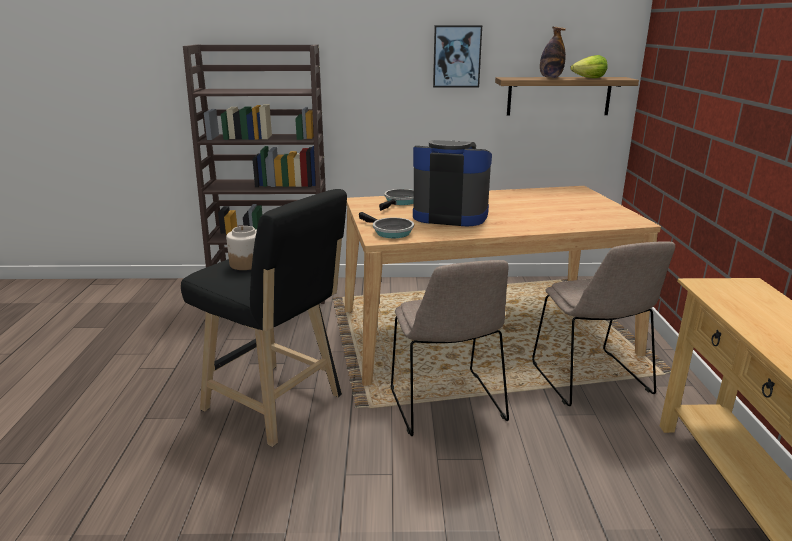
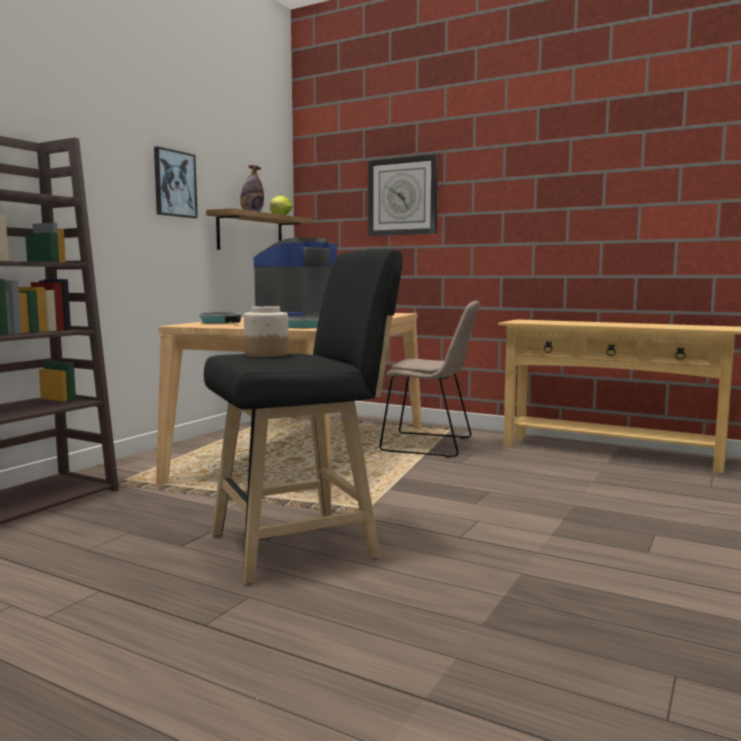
camera: 60 degrees left, 15 degrees down
(447, 406) = (405, 486): beige chair -> none
(713, 66) = (402, 196): none -> wall clock

